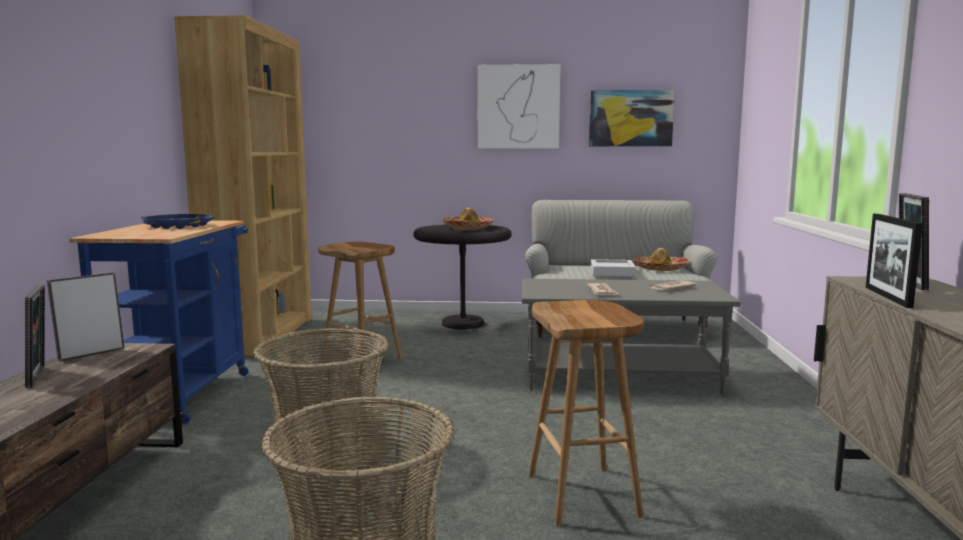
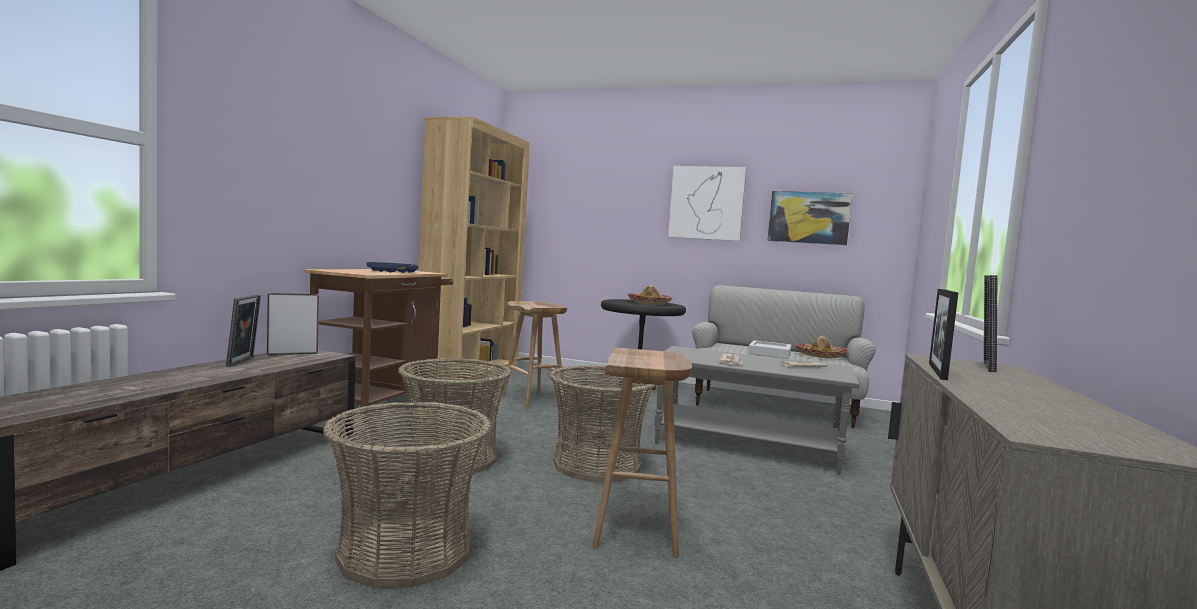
camera: 15 degrees right, 5 degrees down
(183, 392) = (382, 403): blue cart -> brown cart
(490, 428) = (597, 465): none -> basket

